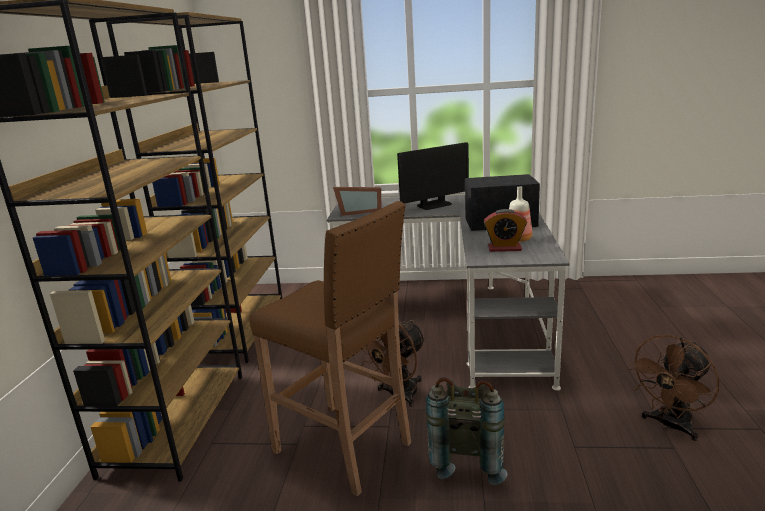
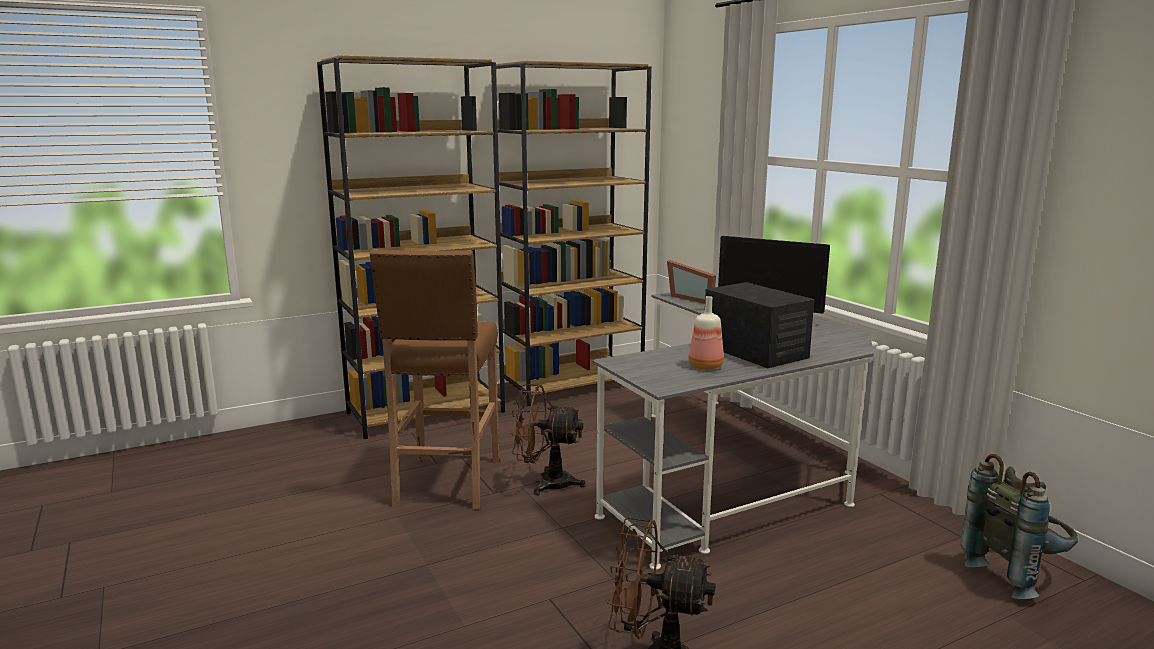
camera: 55 degrees right, 5 degrees down
(468, 458) = (479, 542): grey backpack -> grey backpack (1016, 575)
(504, 248) = (664, 365): alarm clock -> none

